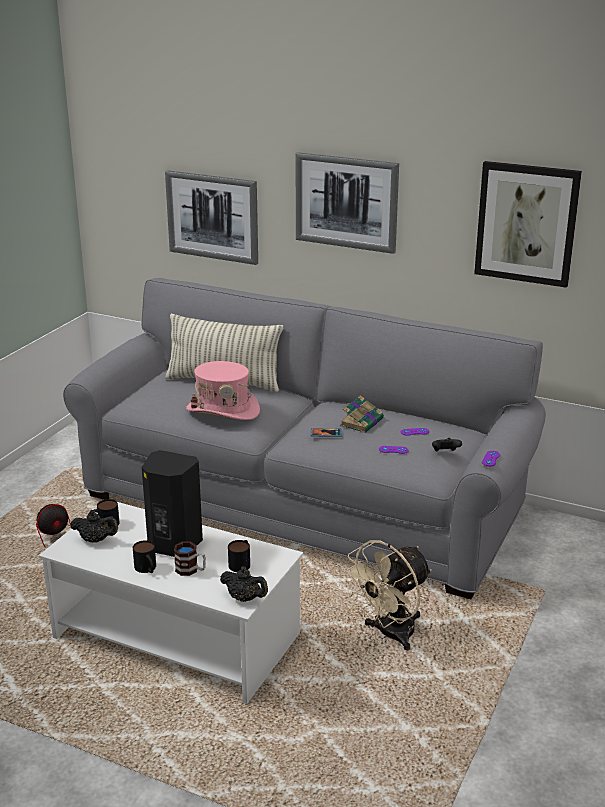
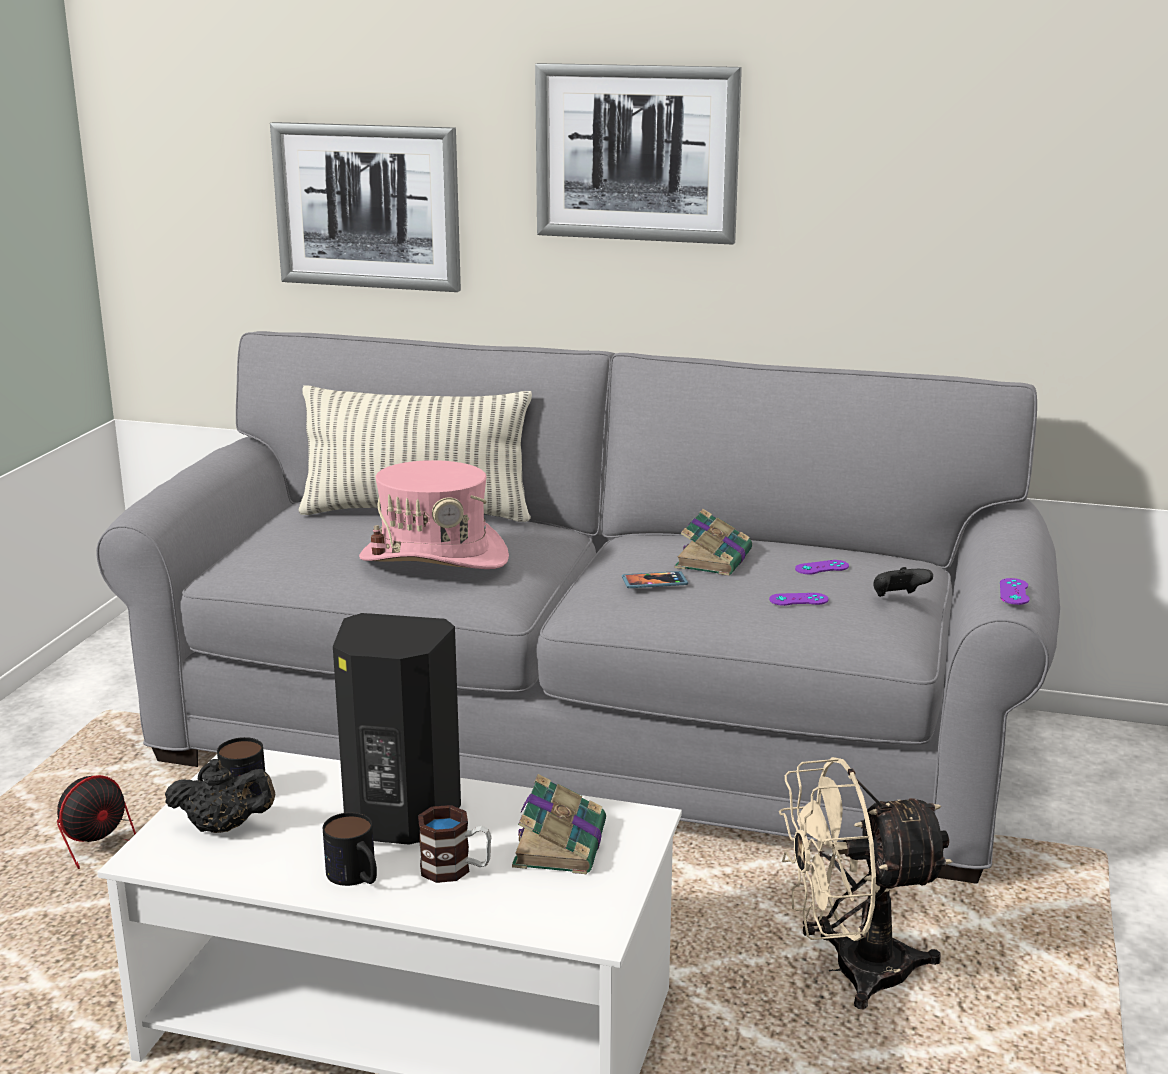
camera: 10 degrees left, 5 degrees down
(241, 563) = (560, 843): mug -> book
(244, 598) = (597, 917): black teapot -> none
(389, 635) = (851, 971): beige fan -> beige fan turned 45 degrees clockwise
(526, 223) = (993, 163): picture -> none

